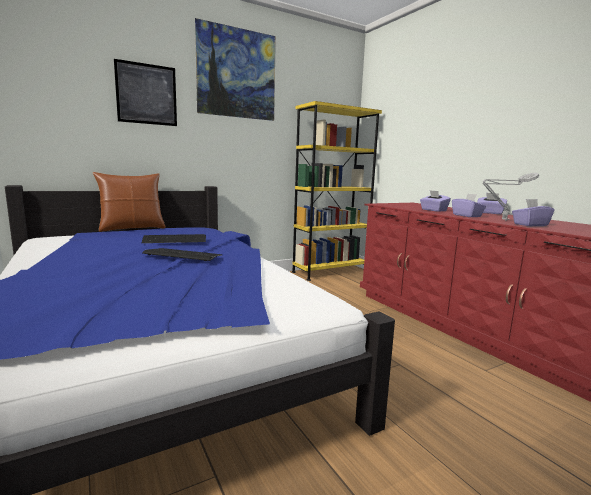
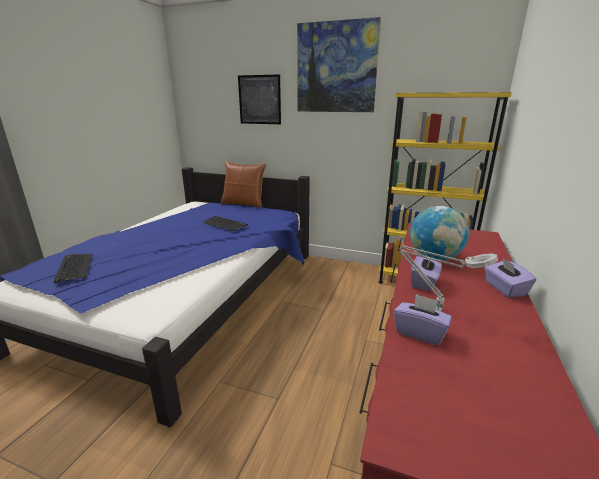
camera: 50 degrees right, 10 degrees up
(183, 255) = (188, 241): keyboard -> keyboard (74, 267)
(433, 210) = (434, 258): purple tissue box -> globe

